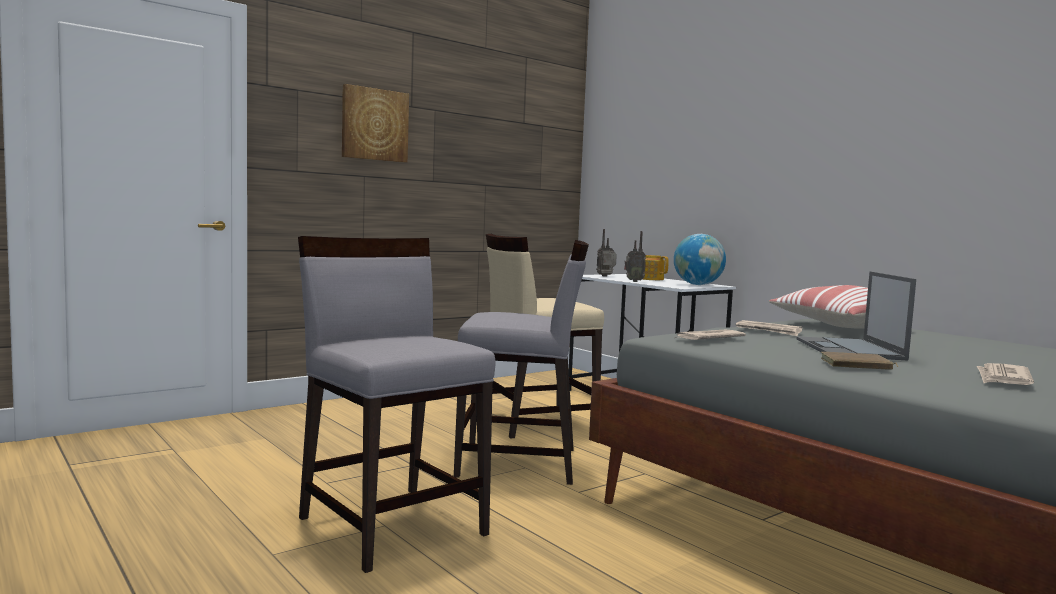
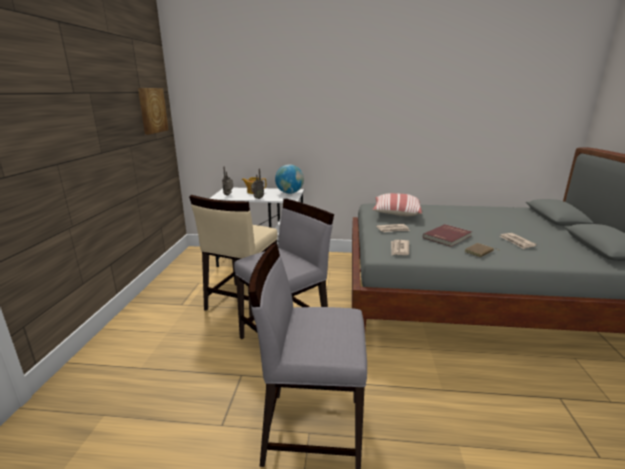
camera: 45 degrees left, 15 degrees up
(374, 124) = (54, 116): picture -> picture (152, 110)
(850, 349) = (448, 237): laptop -> red book

